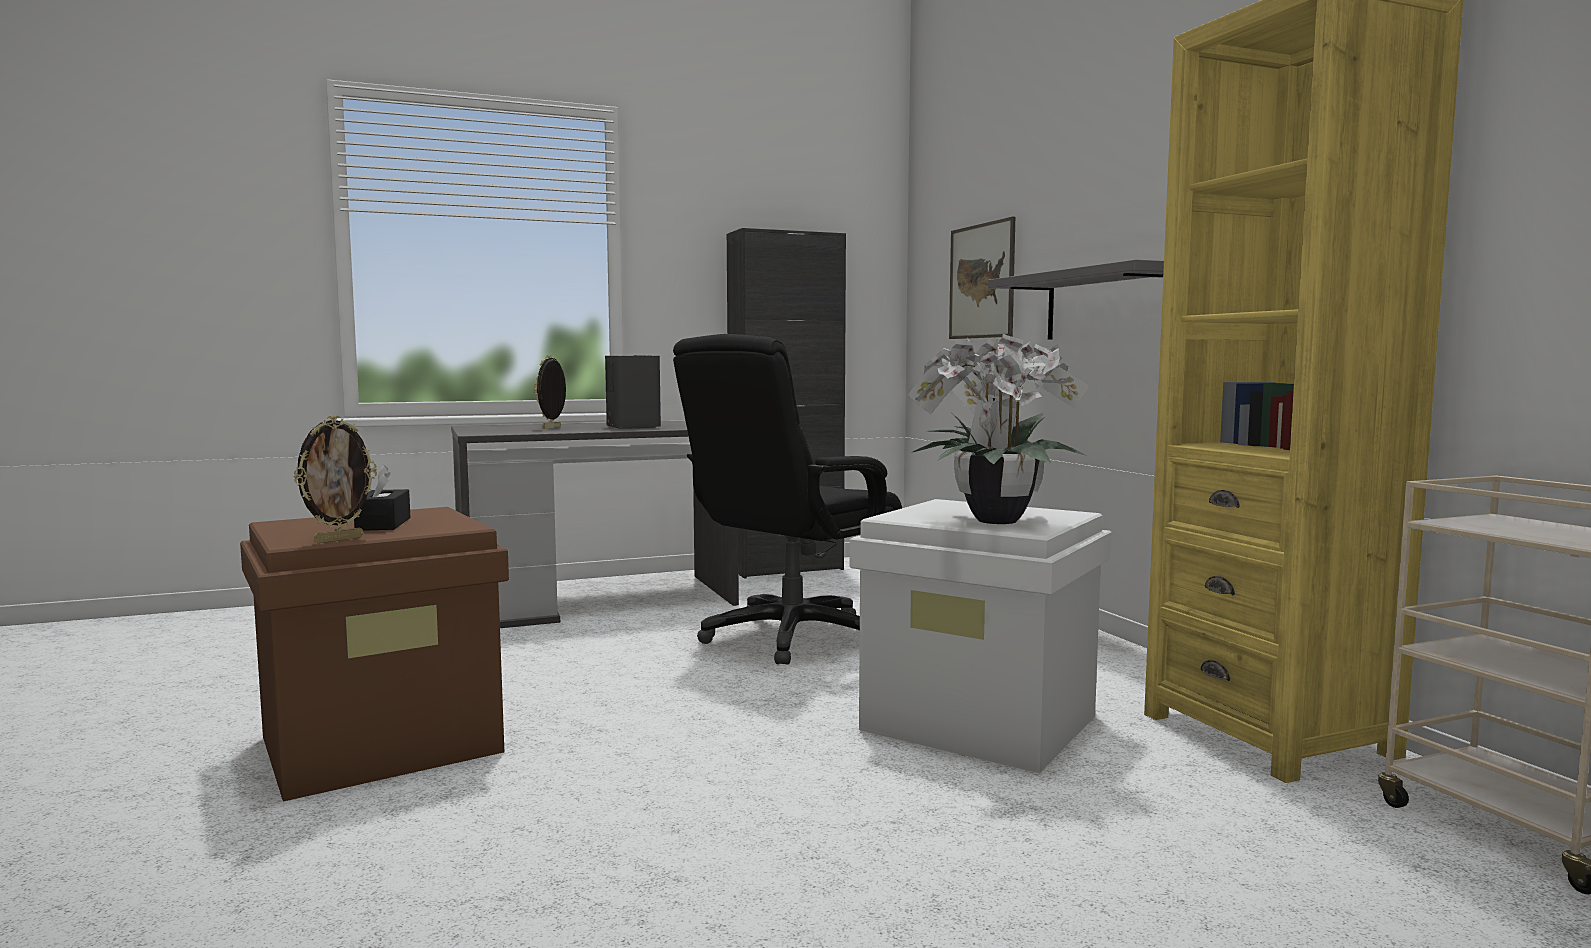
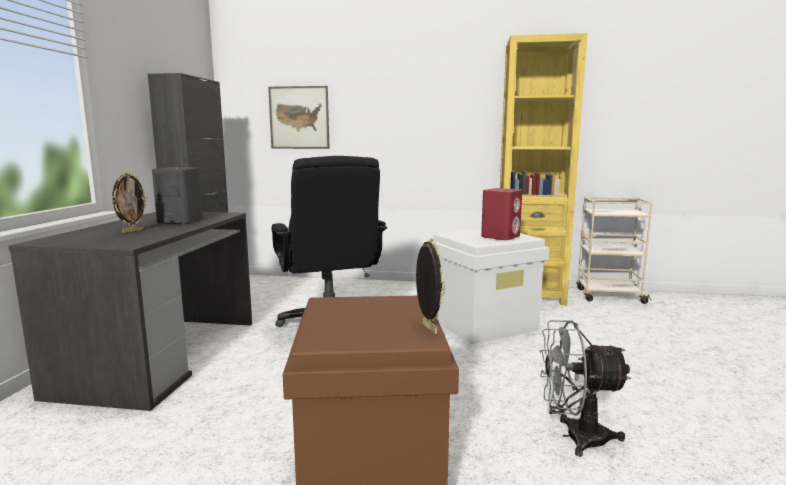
camera: 60 degrees left, 5 degrees up
(383, 524) = (373, 315): black tissue box -> none
(552, 428) = (132, 231): picture frame -> picture frame turned 120 degrees counterclockwise
(552, 859) = (575, 437): none -> grey fan
(991, 520) = (500, 236): potted plant -> red speaker
(1105, 305) = (400, 136): grey shelf -> none

